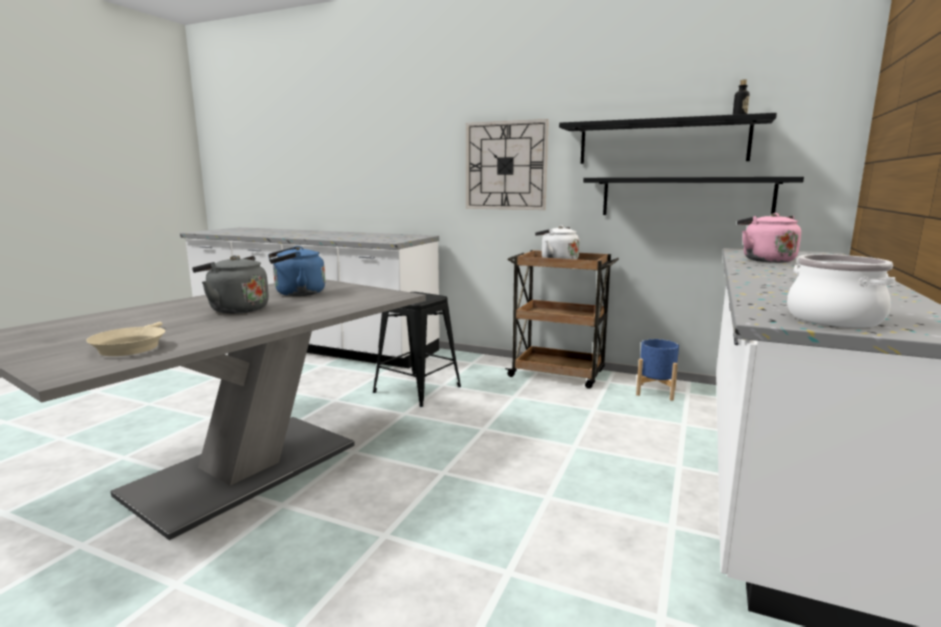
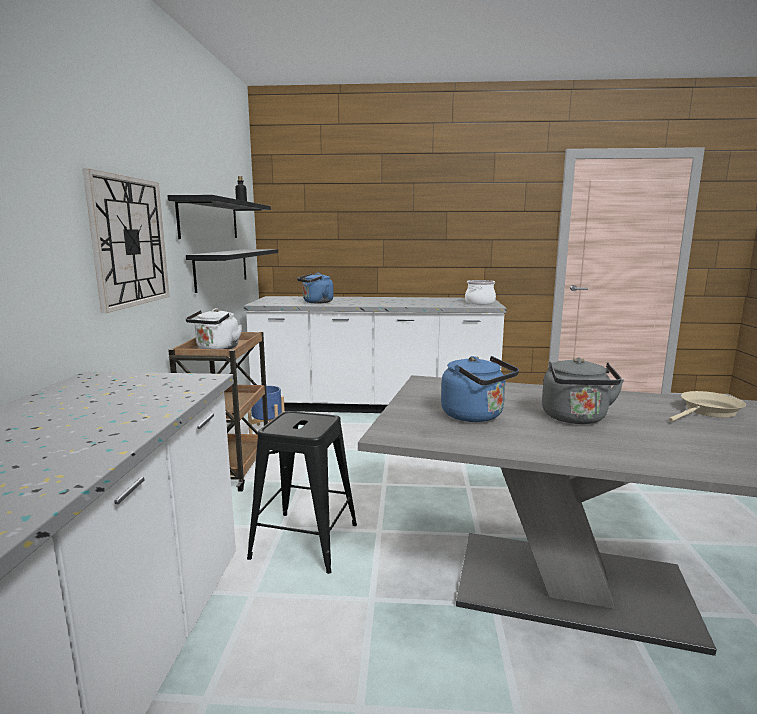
camera: 110 degrees left, 0 degrees up
(765, 260) = (316, 302): pink kettle -> blue kettle

